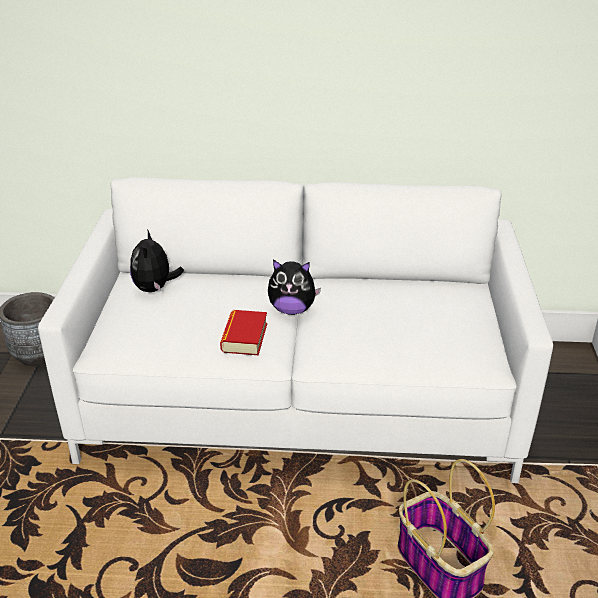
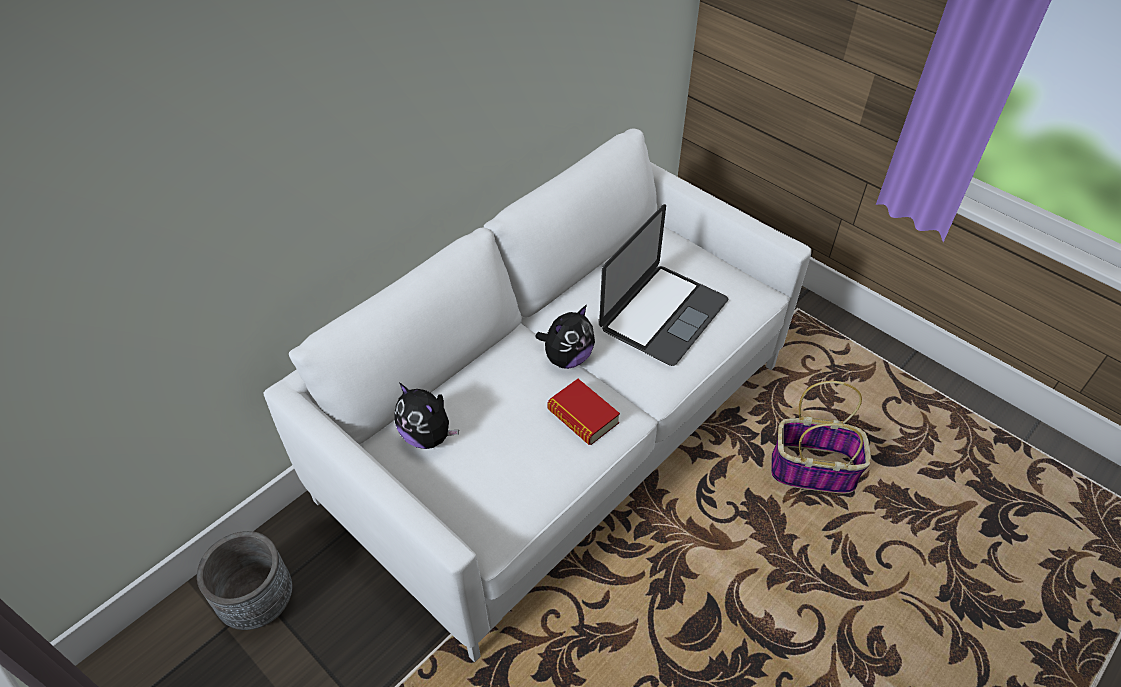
camera: 50 degrees left, 15 degrees up
(391, 327) = (663, 314): none -> laptop

